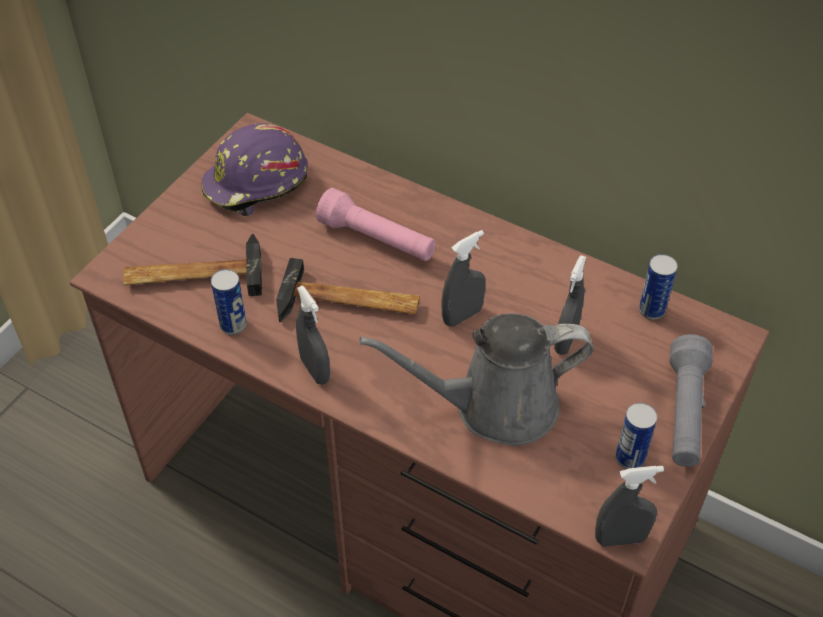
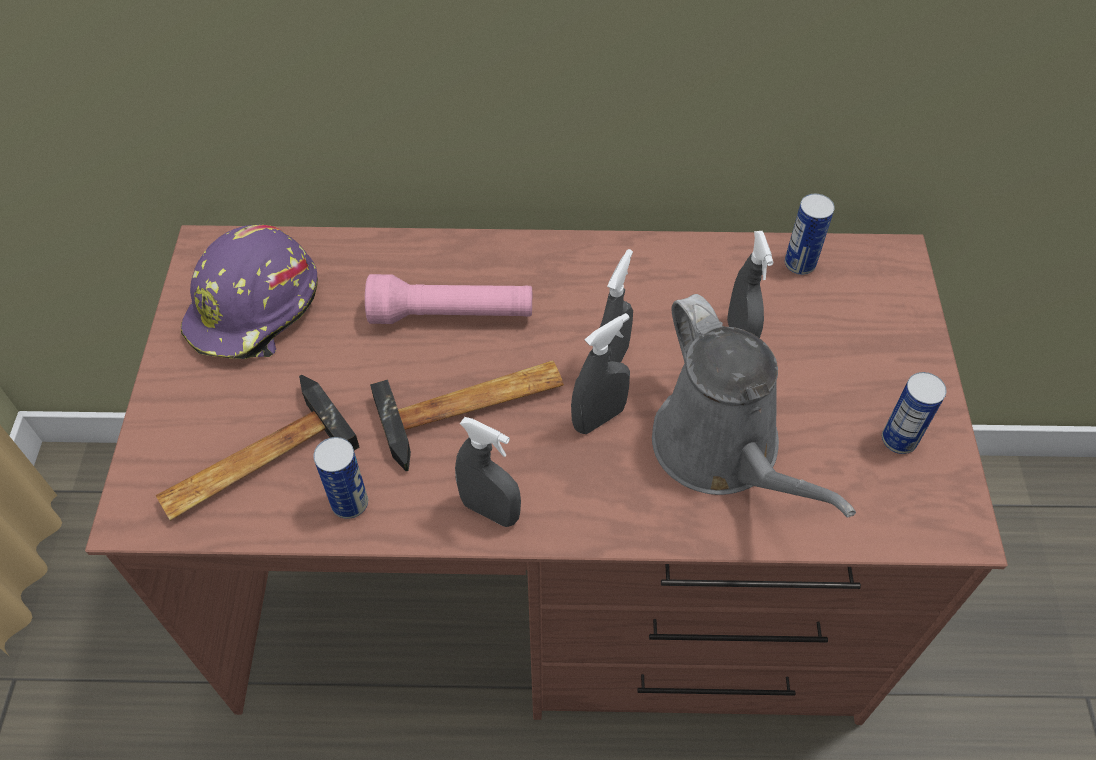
camera: 30 degrees left, 5 degrees up
(495, 406) = (722, 451): grey watering can -> grey watering can turned 75 degrees counterclockwise
(620, 538) = (956, 536): grey spray bottle -> grey spray bottle (599, 418)
(684, 413) = (913, 361): grey flashlight -> none

